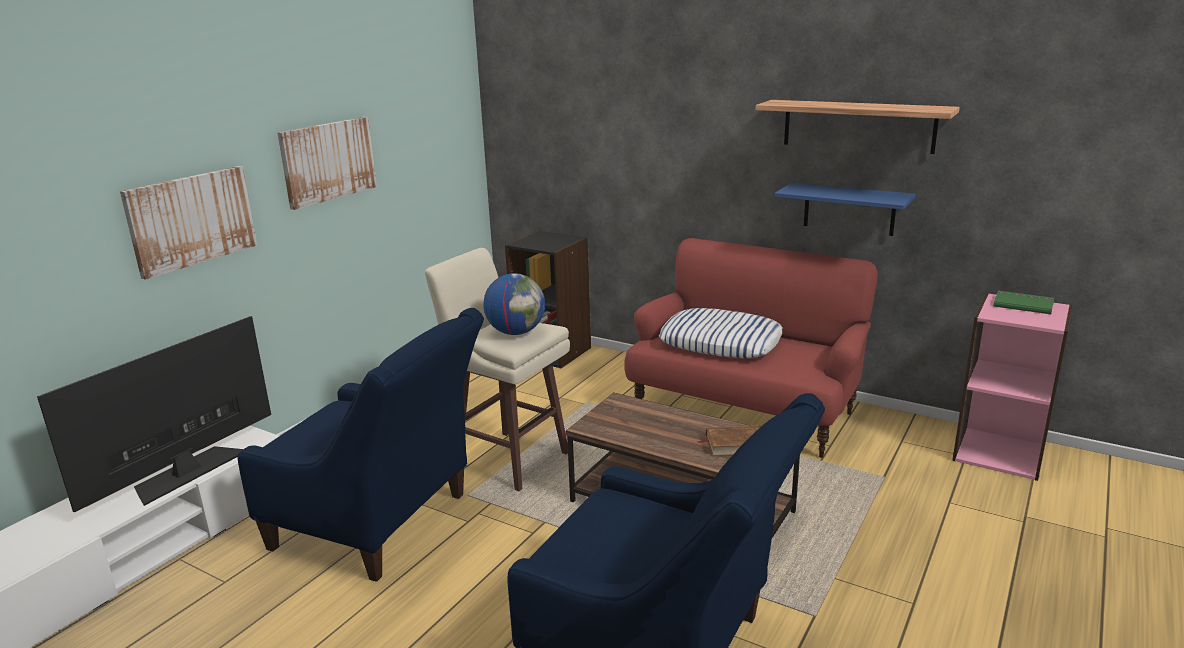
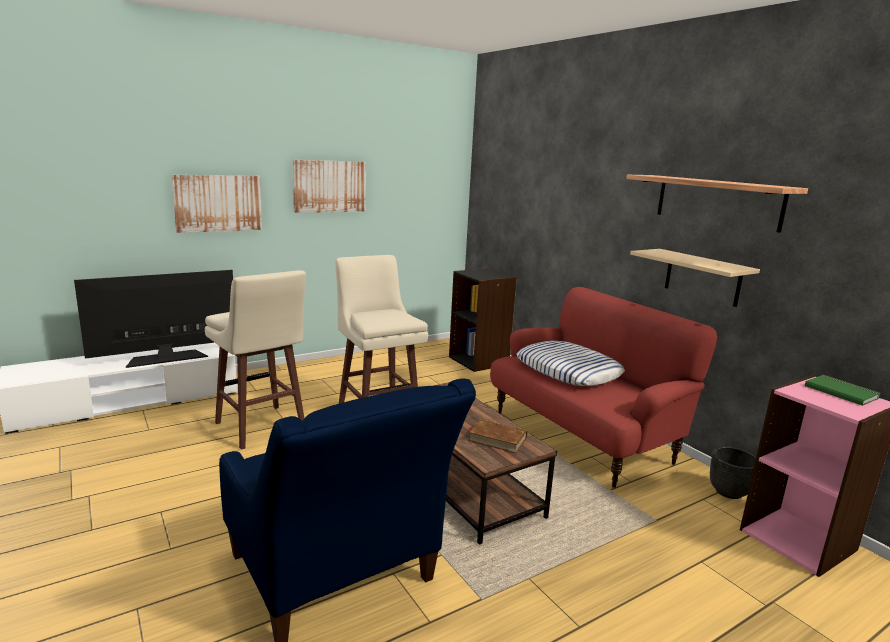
camera: 25 degrees right, 5 degrees down
(382, 524) = (261, 428): blue armchair -> beige stool
(516, 332) = (386, 316): globe -> none
(849, 209) = (702, 277): blue shelf -> beige shelf
(915, 426) = (729, 492): none -> black planter

